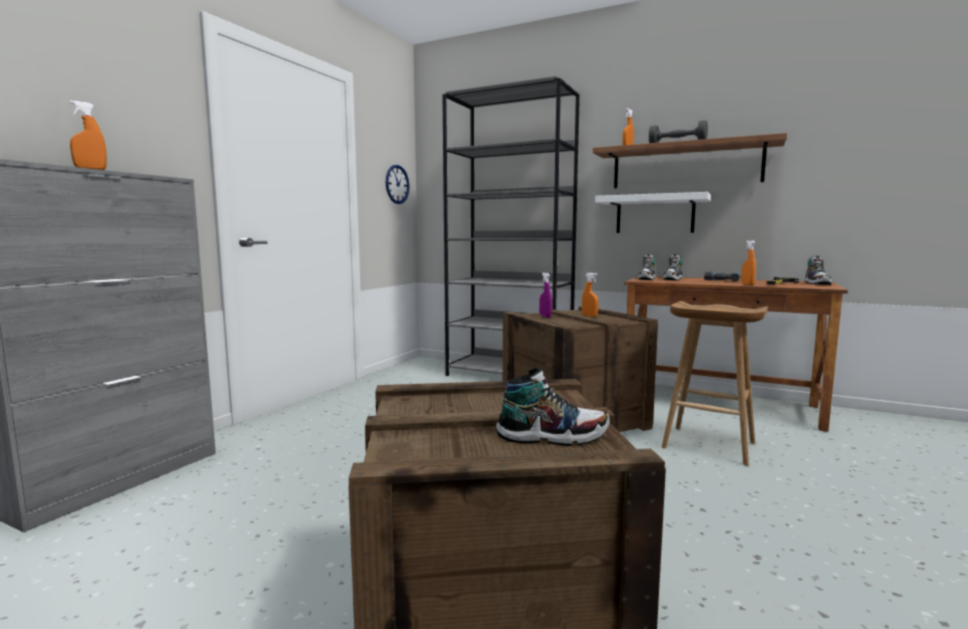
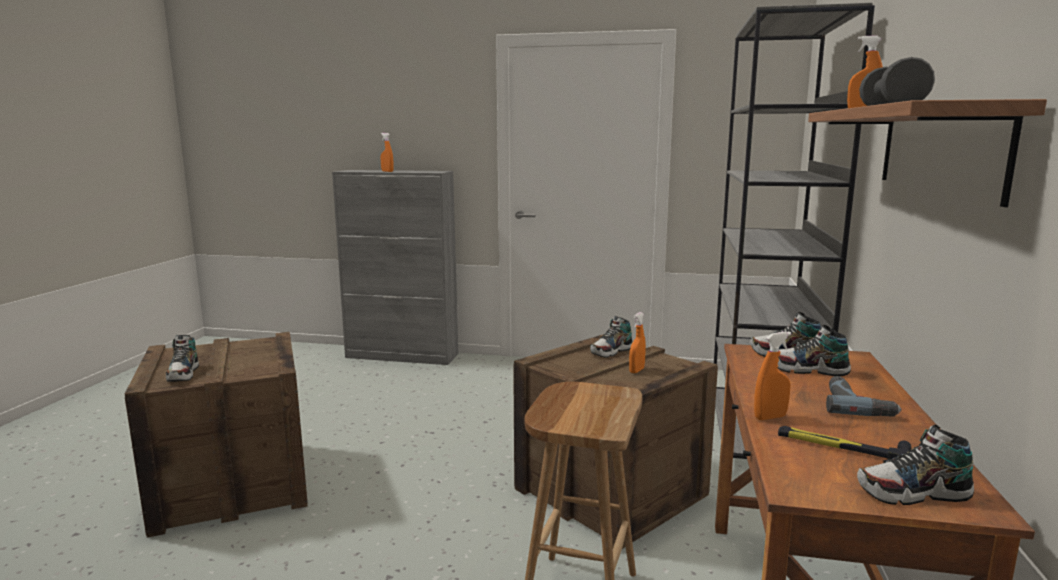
camera: 75 degrees right, 5 degrees up
(397, 184) = (752, 148): wall clock -> none
(545, 316) = (611, 351): purple spray bottle -> shoe
(655, 215) = (904, 242): white shelf -> none

